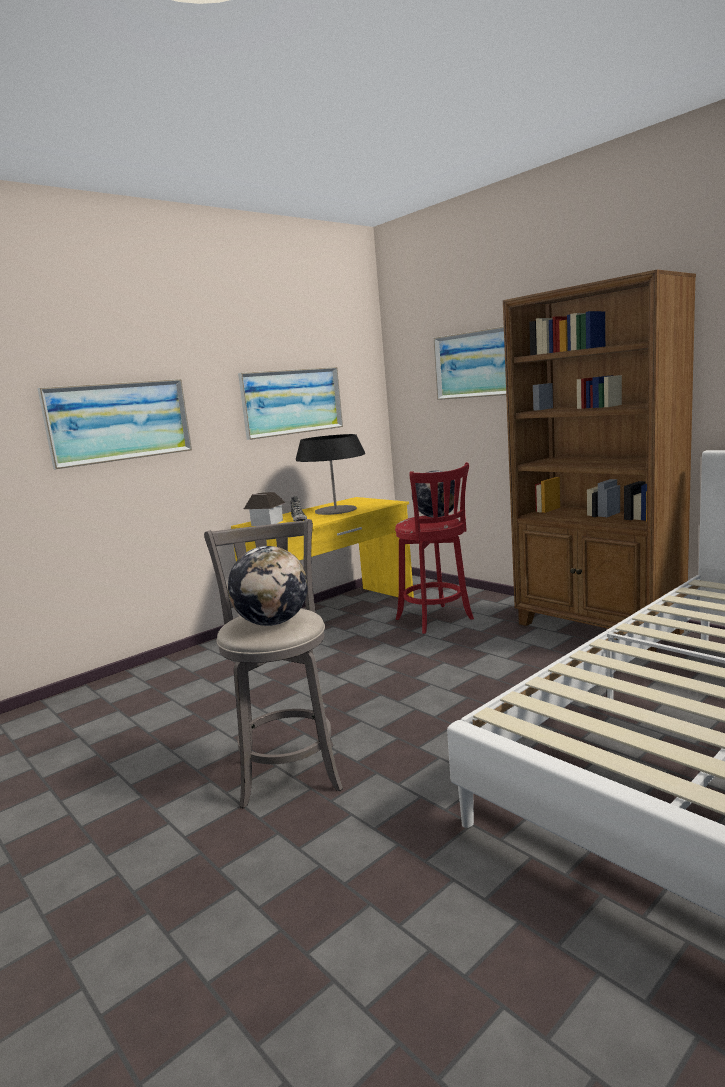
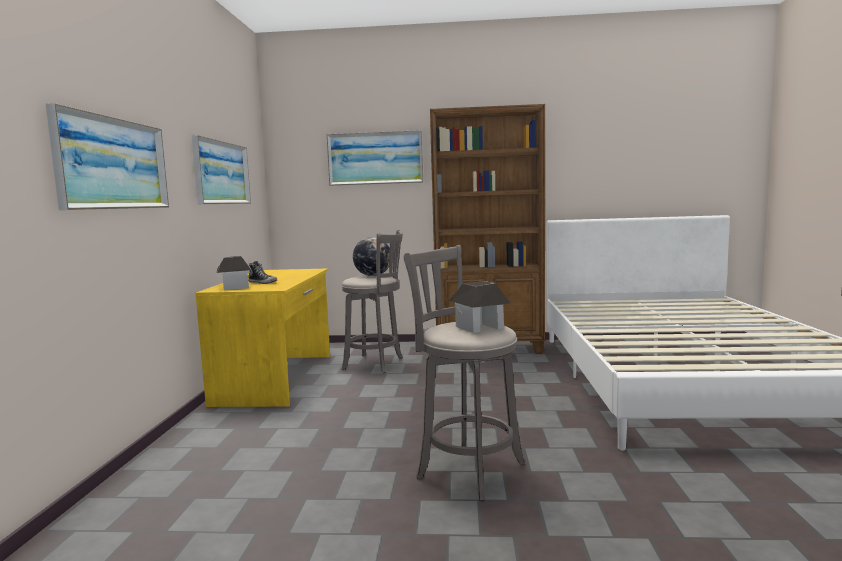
camera: 45 degrees left, 5 degrees down
(273, 623) = (479, 327): globe -> toy house
(335, 510) = (277, 276): table lamp -> none
(436, 620) = (376, 364): red stool -> grey stool

